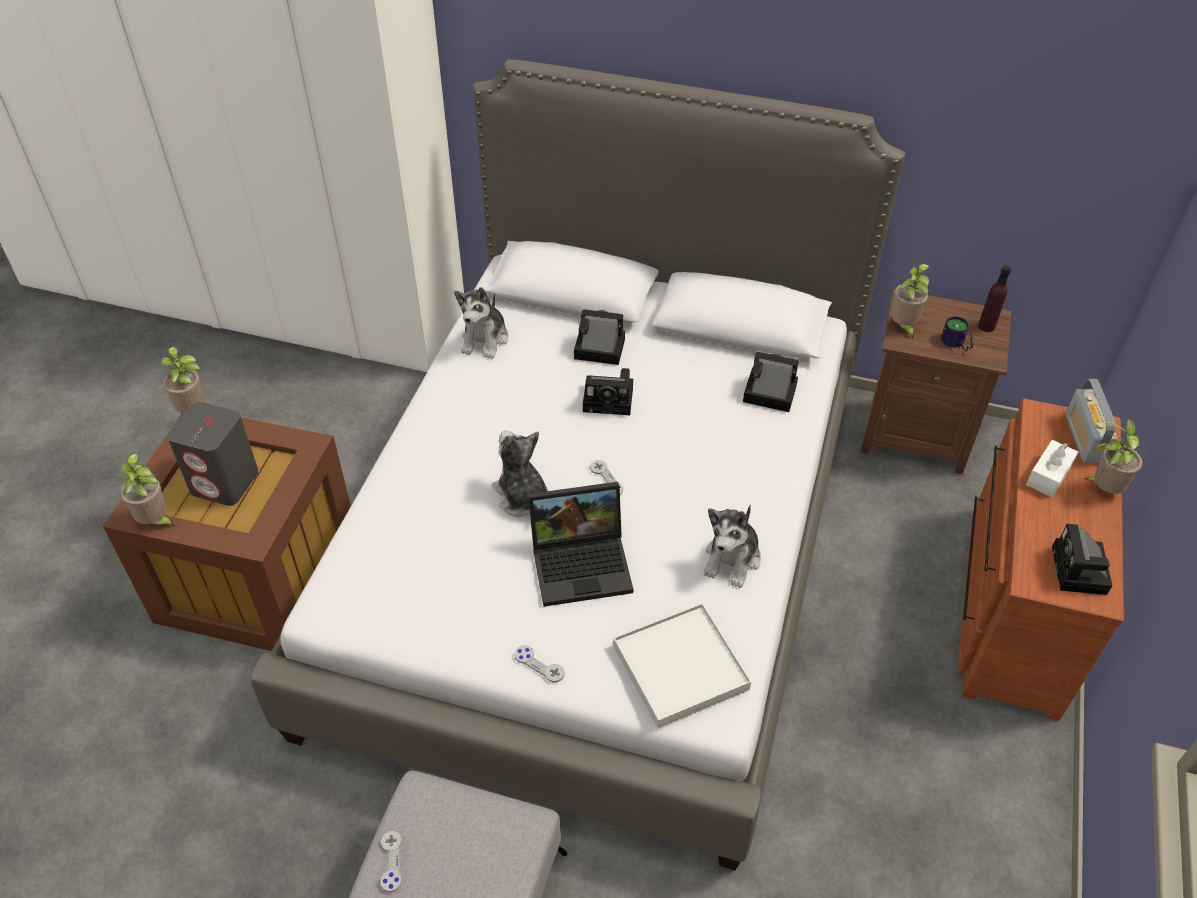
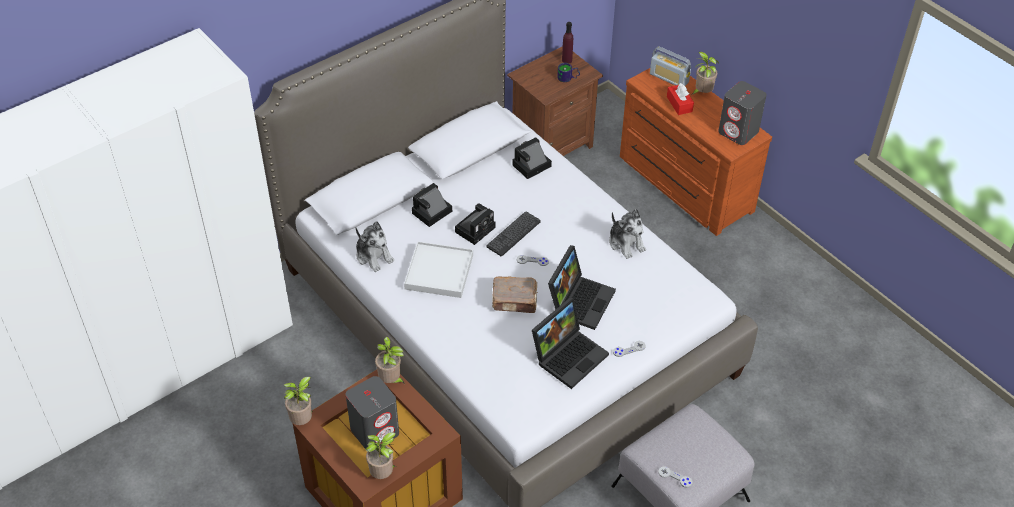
camera: 55 degrees left, 0 degrees up
(474, 601) = (569, 355): none -> laptop
(522, 497) = (515, 301): plush toy -> brown book
(634, 437) = (513, 234): none -> keyboard
(680, 667) = (673, 297): white tray -> white tray (439, 272)
(903, 327) = (538, 88): potted plant -> potted plant (391, 380)
(1048, 475) = (679, 104): white tissue box -> red tissue box
(1080, 572) = (738, 132): camera -> grey speaker

